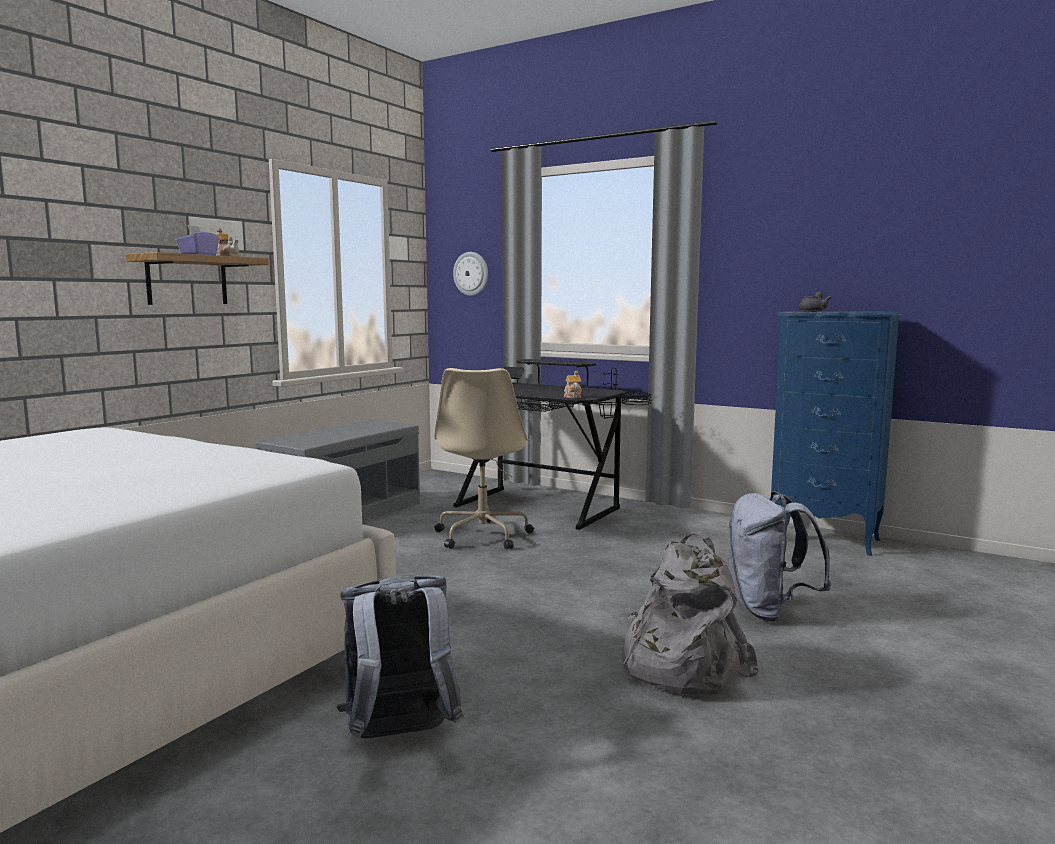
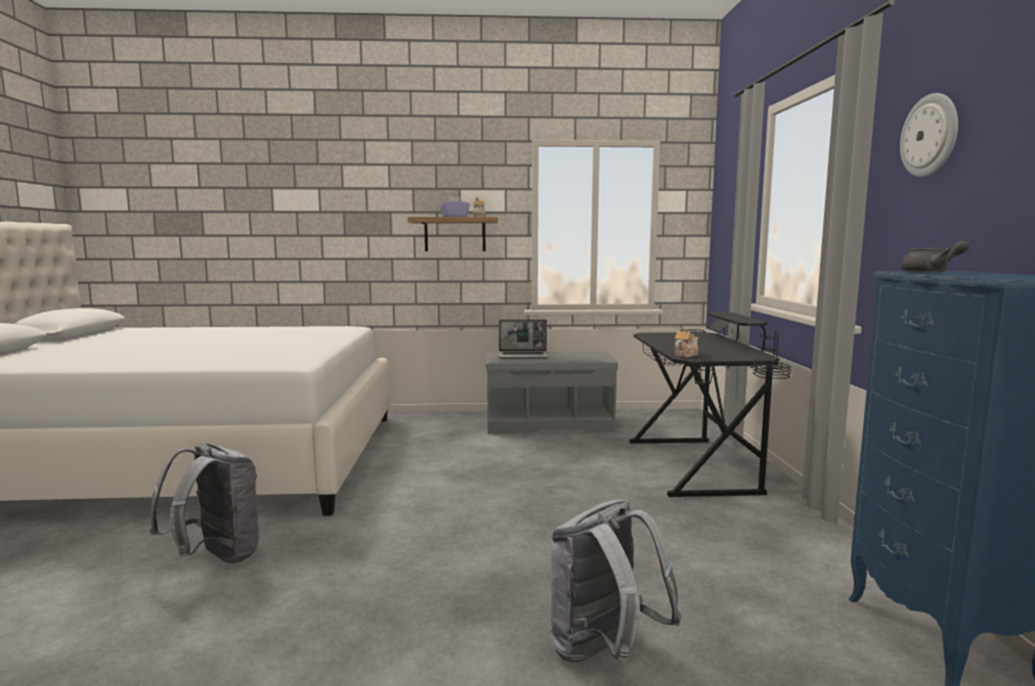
camera: 55 degrees right, 0 degrees up
(316, 436) = (523, 356): none -> laptop
(471, 273) = (730, 223): wall clock -> wall clock (930, 135)
(482, 537) = (582, 471): beige office chair -> none
(679, 666) = (405, 631): grey backpack -> none

